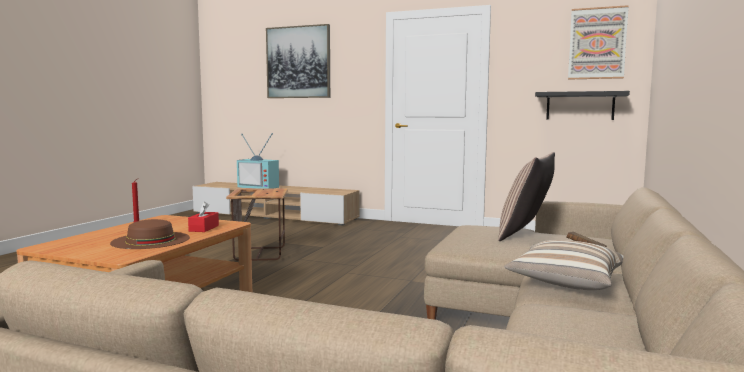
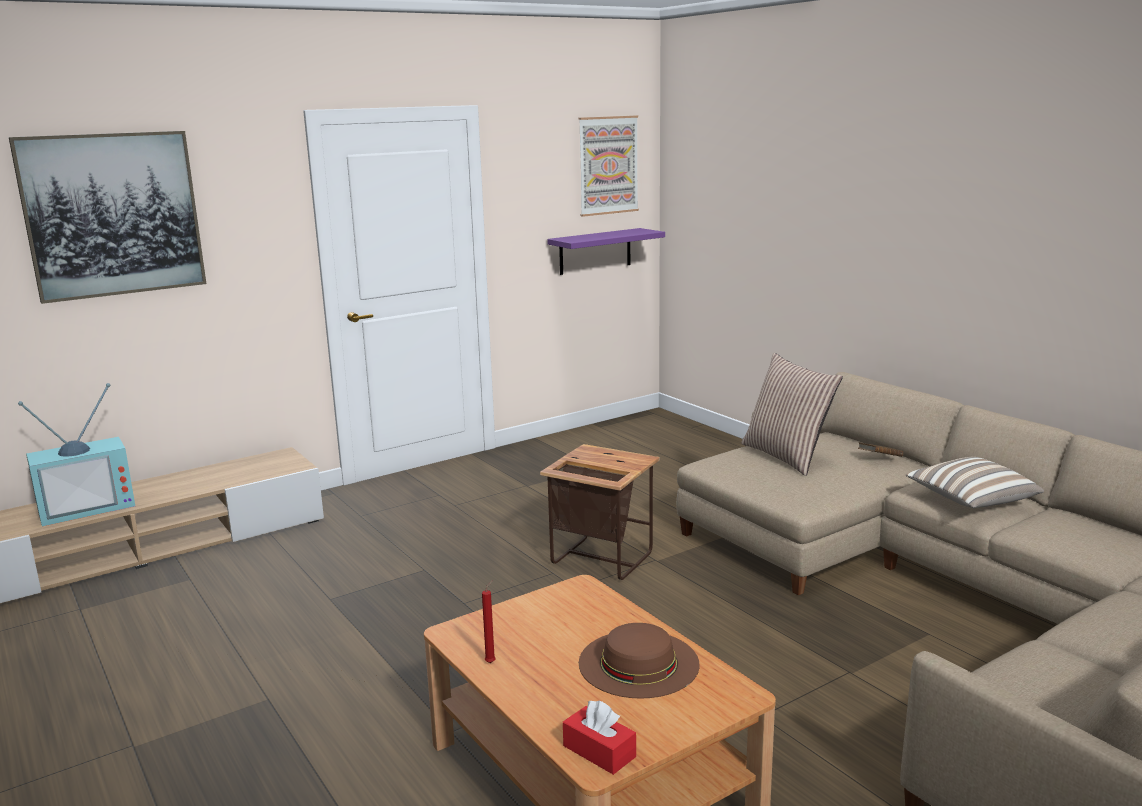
camera: 55 degrees left, 10 degrees up
(204, 228) = (592, 612): red tissue box -> red tissue box (599, 751)
(260, 253) = (387, 627): side table -> side table (600, 558)
(580, 106) = (595, 251): black shelf -> purple shelf

